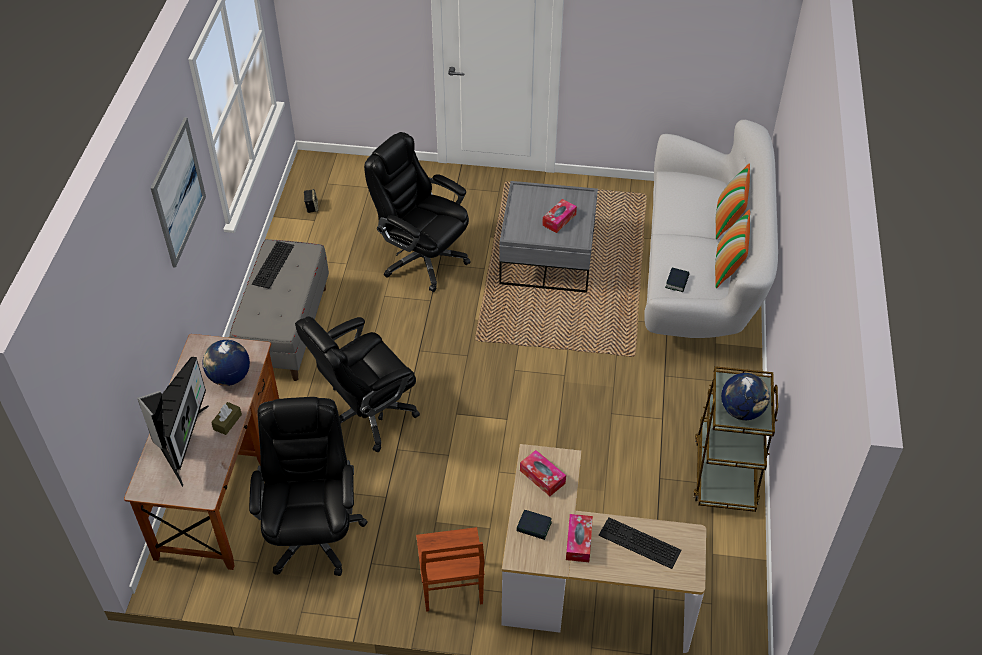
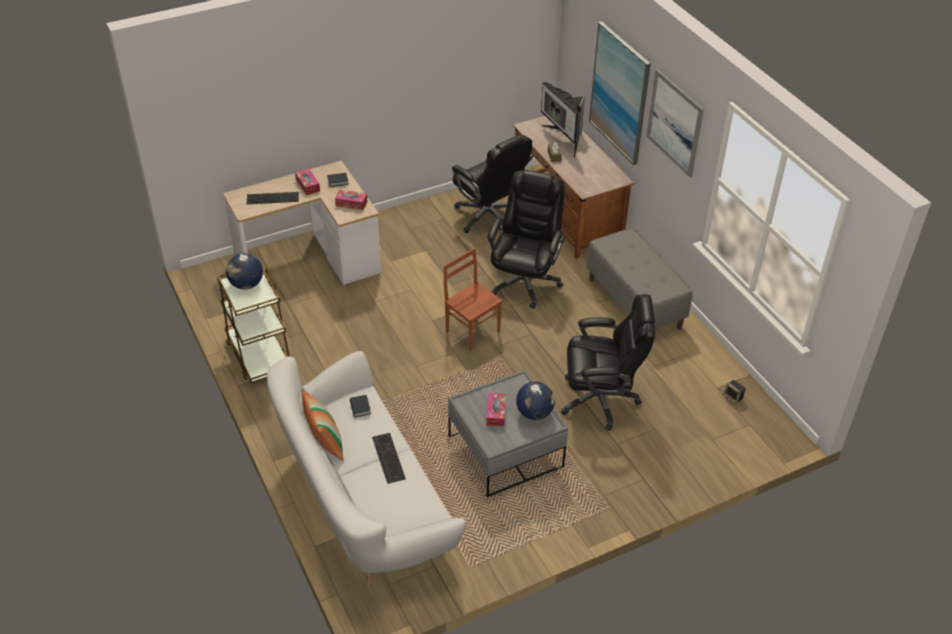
camera: 145 degrees right, 5 degrees down
(142, 308) = (619, 93): none -> picture
(229, 377) = (581, 173): globe -> globe (534, 413)
(274, 265) = (661, 276): keyboard -> keyboard (387, 457)
(450, 586) = (390, 228): brown chair -> brown chair (472, 331)
(728, 221) = (350, 491): pillow -> none

